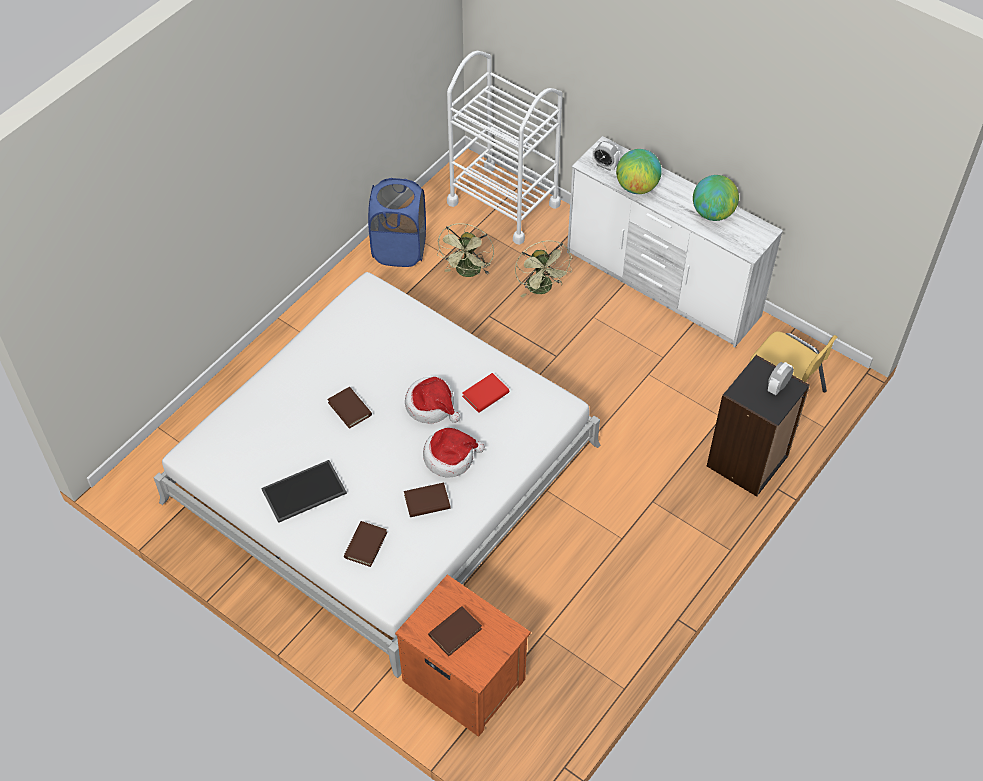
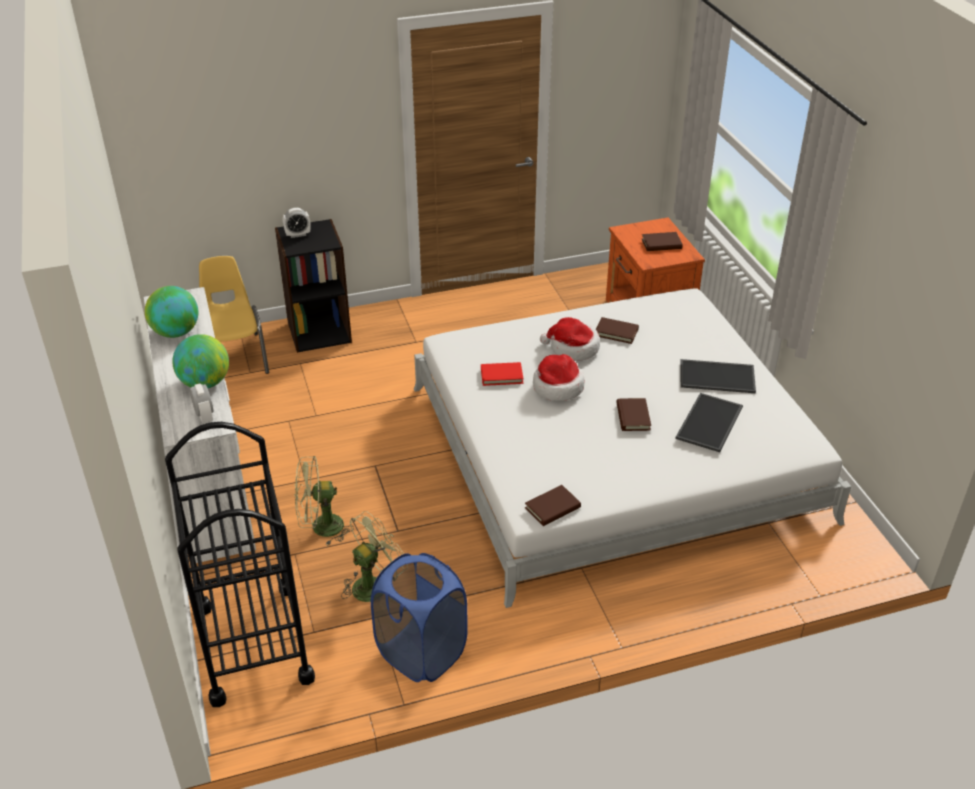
camera: 145 degrees left, 15 degrees down
(283, 433) = (710, 423): none -> tray
(365, 545) = (687, 329): brown book -> brown book (552, 508)
(503, 203) = (253, 643): white cart -> black cart
(542, 289) = (320, 528): green fan -> green fan turned 120 degrees counterclockwise

